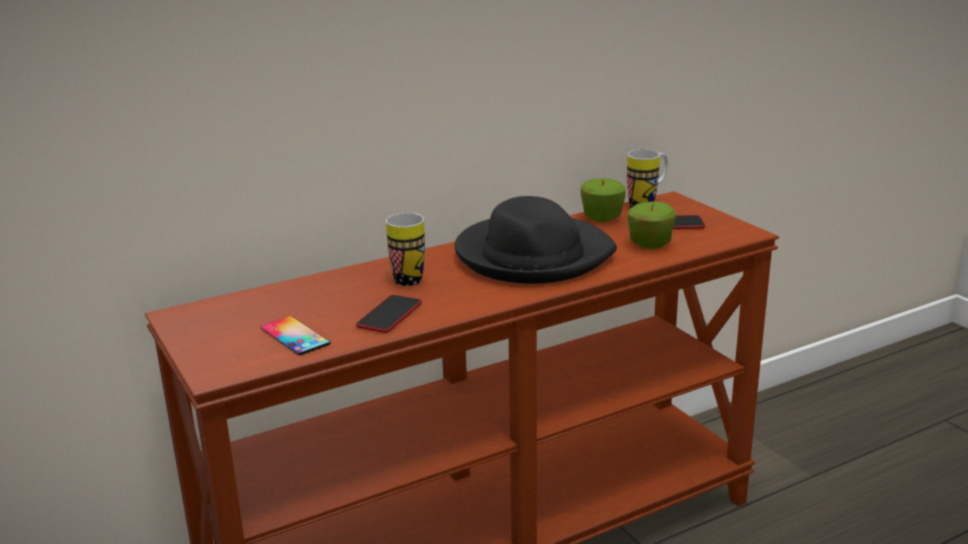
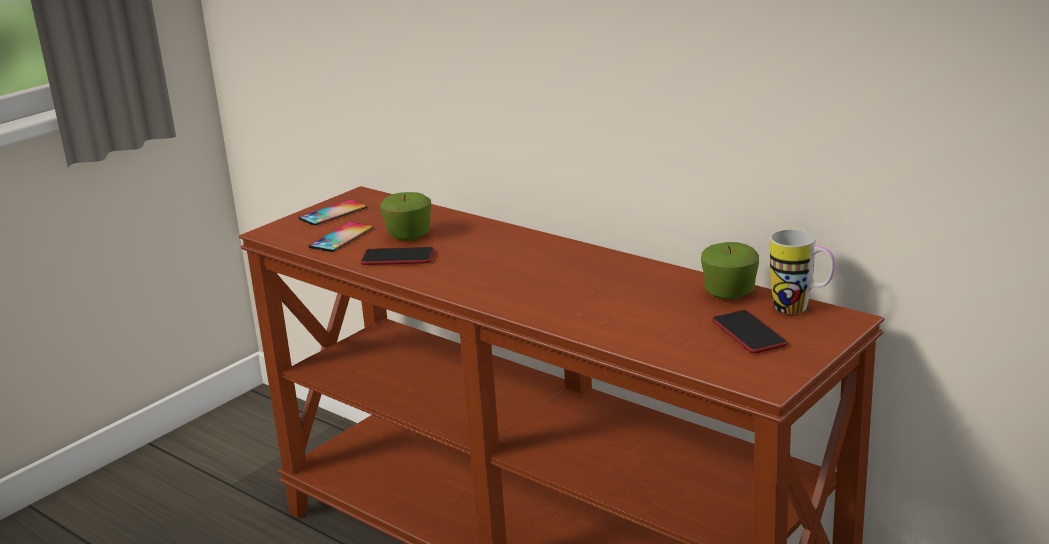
camera: 70 degrees right, 0 degrees up
(212, 333) = (333, 213): none -> phone
(412, 277) = (486, 247): mug -> none
(532, 255) = (581, 282): black hat -> none
(650, 244) = (668, 332): apple -> apple (408, 235)

